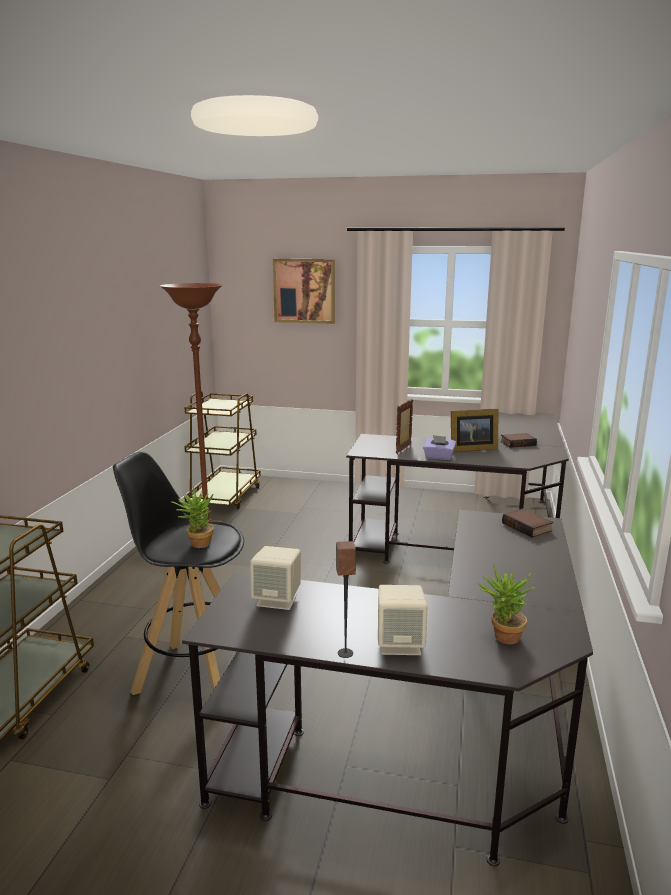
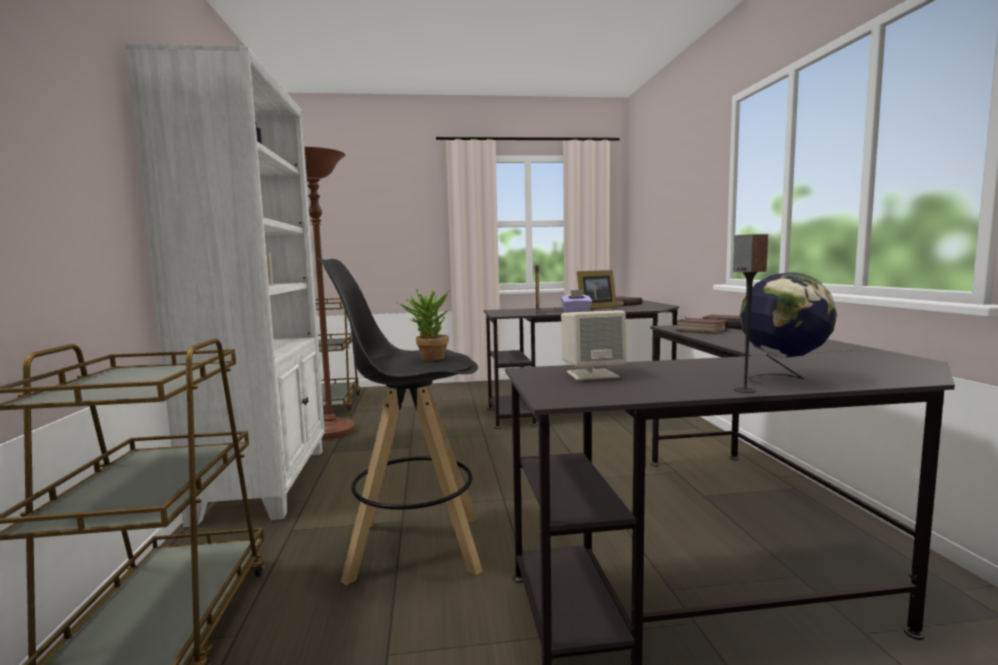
camera: 20 degrees left, 10 degrees down
(131, 583) = (266, 482): none -> white bookcase
(304, 291) = (394, 198): picture -> none
(400, 644) = (783, 379): beige speaker -> globe
(485, 532) = (700, 330): none -> book
(502, 638) = (860, 365): potted plant -> none

